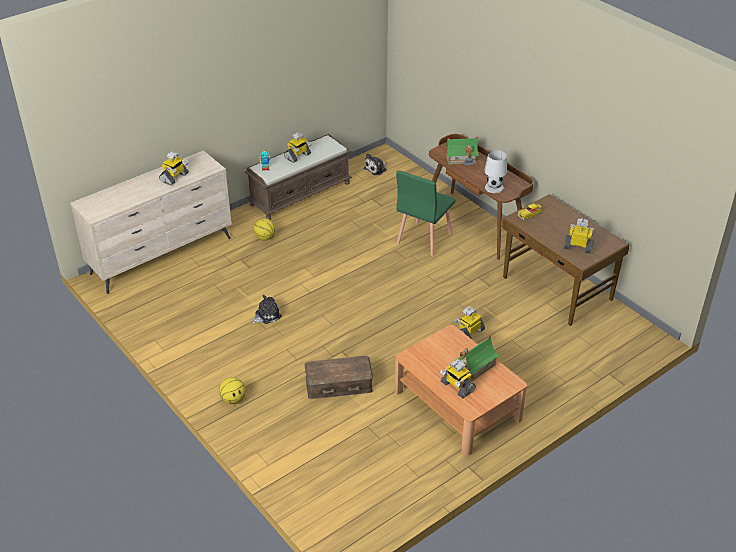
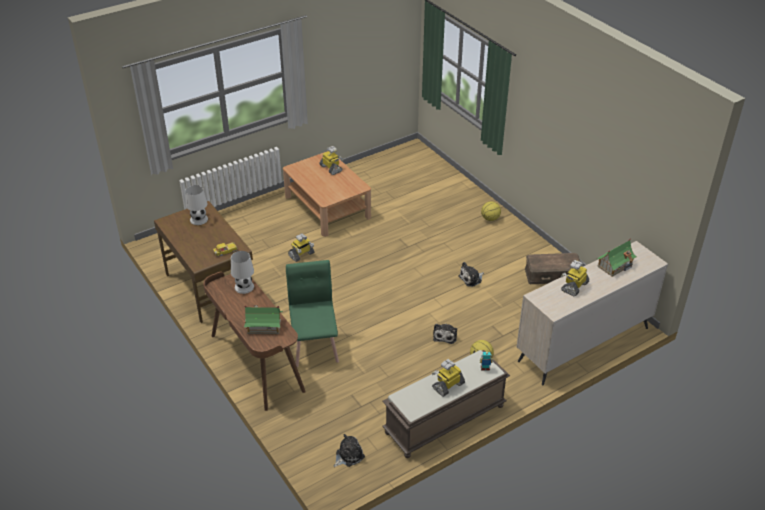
camera: 175 degrees left, 0 degrees up
(298, 256) = (445, 335): none -> plush toy
(338, 384) = (412, 224): brown storage box -> brown storage box (552, 275)
(423, 238) = (315, 348): green chair -> green chair turned 45 degrees counterclockwise
(475, 367) = (314, 179): toy house -> toy house (615, 265)
(578, 247) = (199, 219): toy robot -> white table lamp

